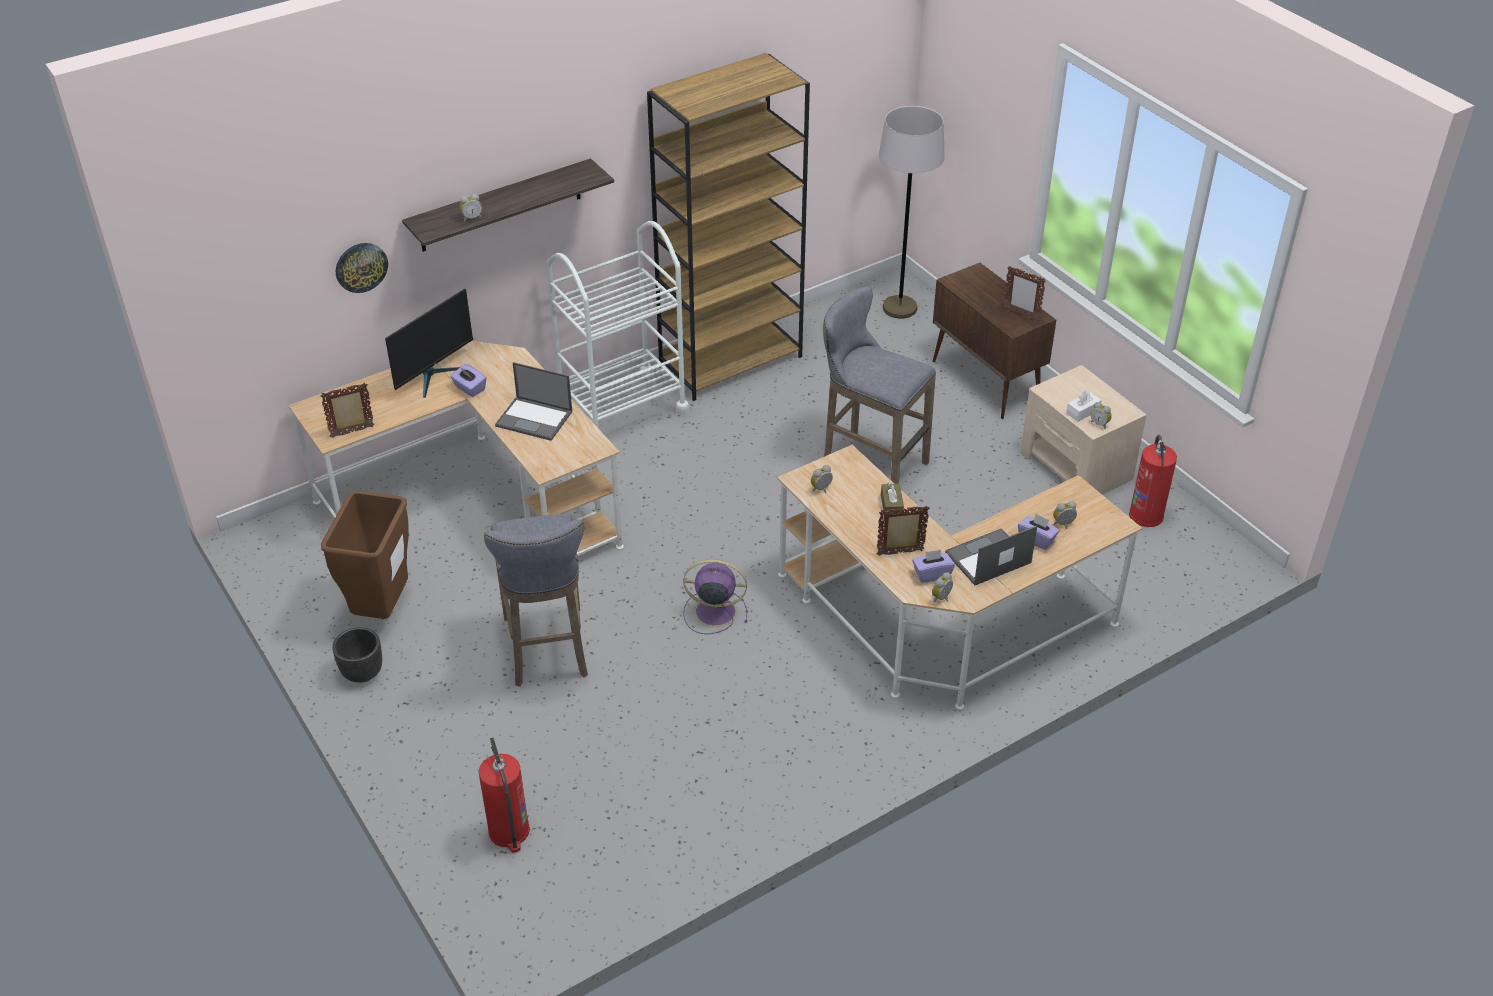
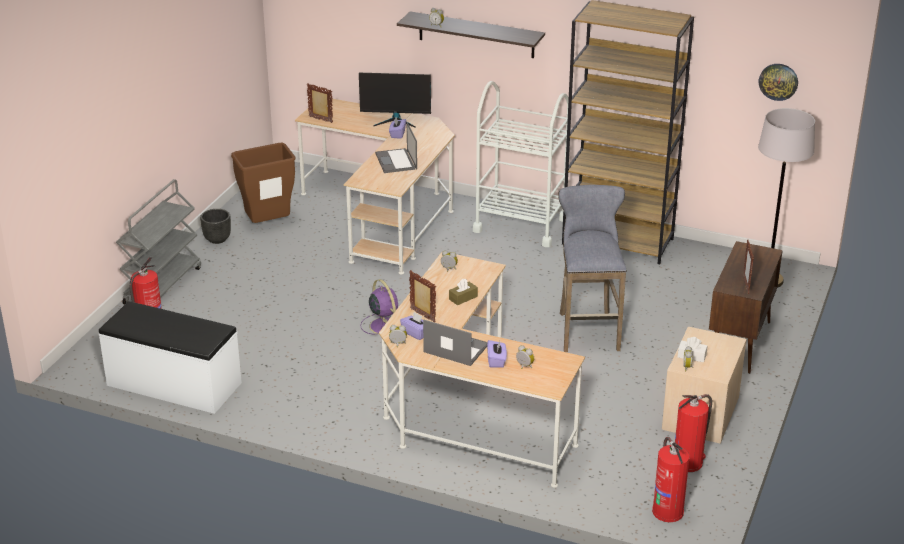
camera: 55 degrees right, 10 degrees down
(361, 267) = (380, 30): wall clock -> wall clock (778, 81)
(415, 774) = (162, 285): none -> grey cart
(547, 650) = (292, 285): grey stool -> none
(660, 860) = (173, 384): none -> white bench
(1209, 567) = (667, 511): none -> fire extinguisher

